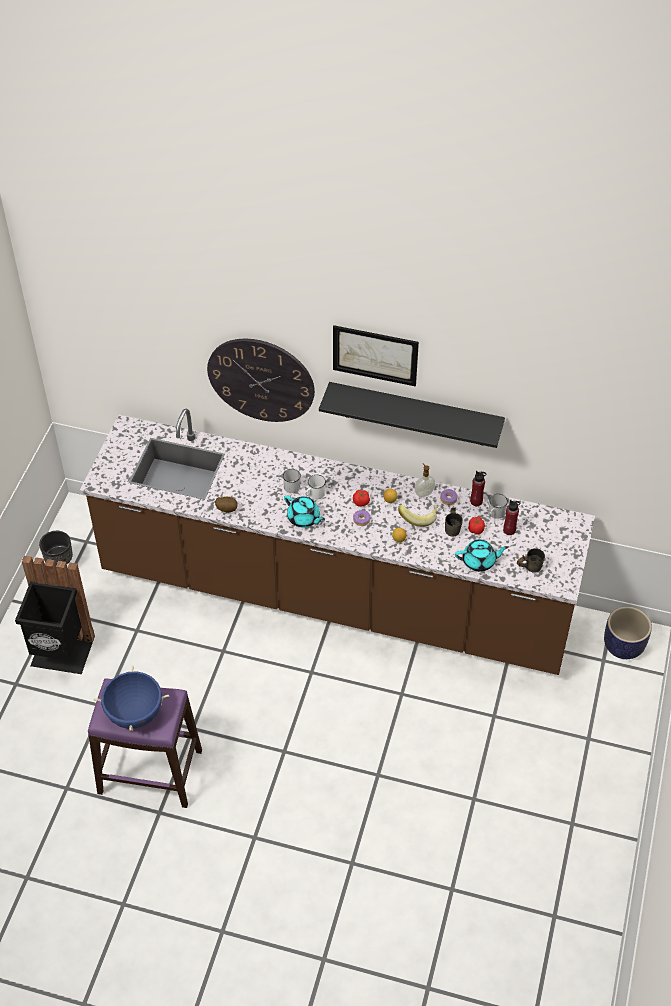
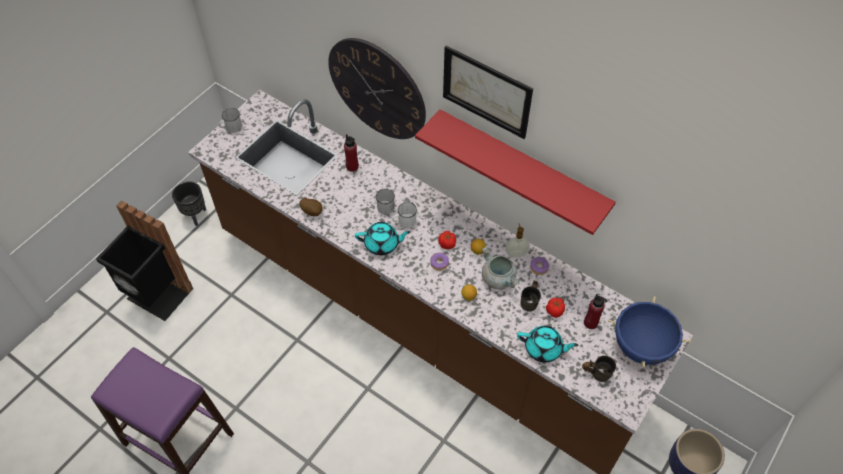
camera: 20 degrees right, 5 degrees up
(135, 714) = (140, 395): blue cooking pot -> blue cooking pot (641, 346)
(304, 518) = (382, 244): turquoise teapot -> turquoise teapot turned 60 degrees counterclockwise
(415, 414) = (521, 169): black shelf -> red shelf
(418, 517) = (499, 278): banana -> grey cooking pot
(476, 501) = (567, 279): red bottle -> red bottle (352, 166)
(495, 514) = (582, 299): white mug -> white mug (231, 127)

